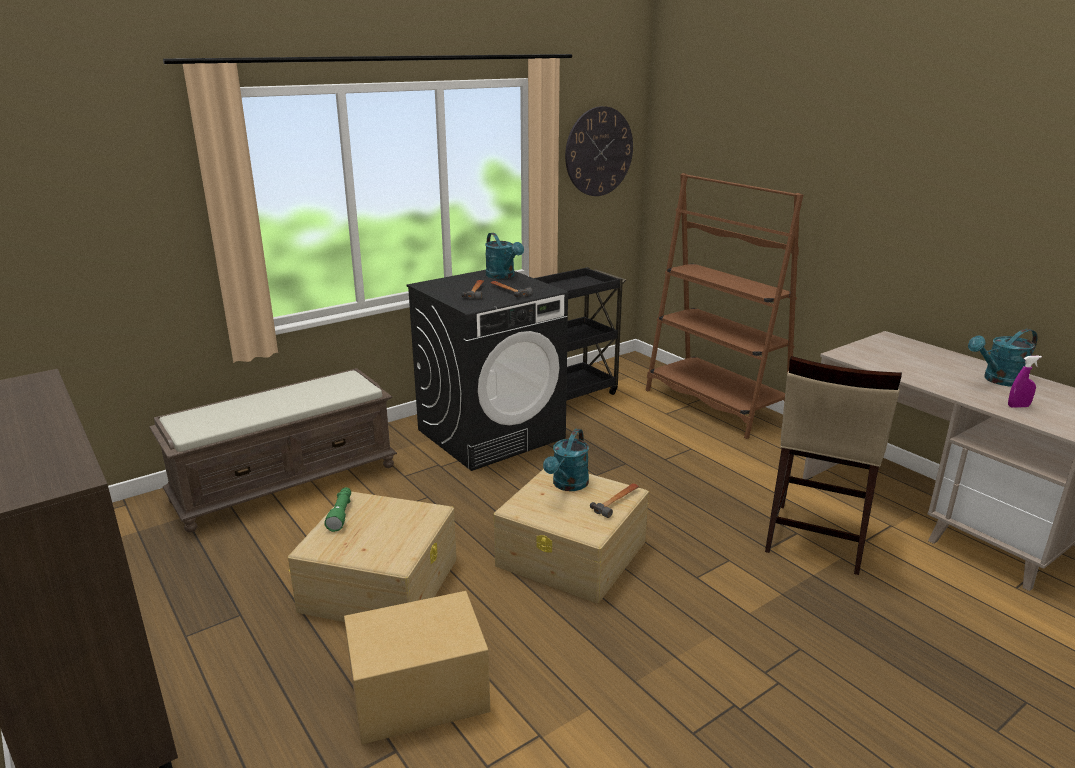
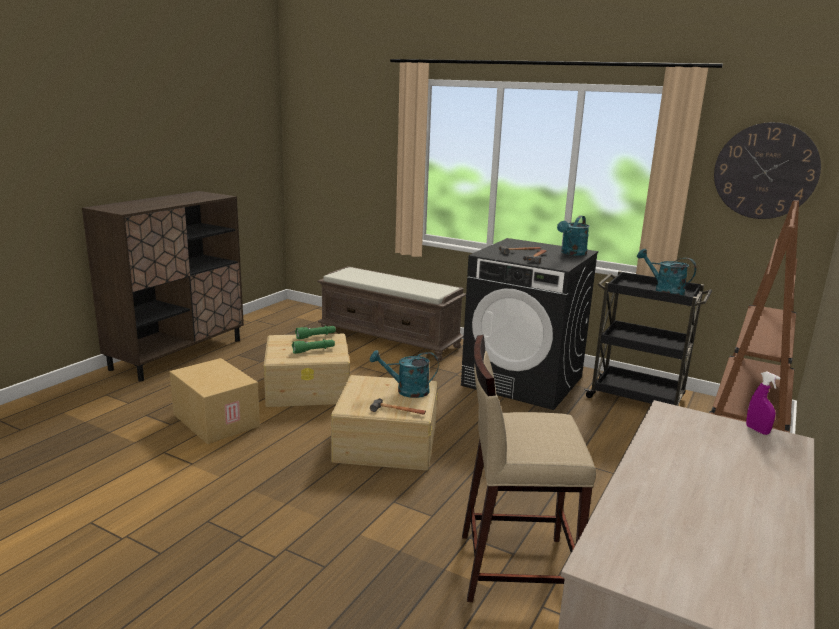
camera: 65 degrees right, 5 degrees down
(393, 525) = (314, 350): none -> green flashlight
(998, 380) = (736, 517): turquoise watering can -> turquoise watering can (664, 290)
(1018, 406) = (646, 526): purple spray bottle -> purple spray bottle (757, 430)

